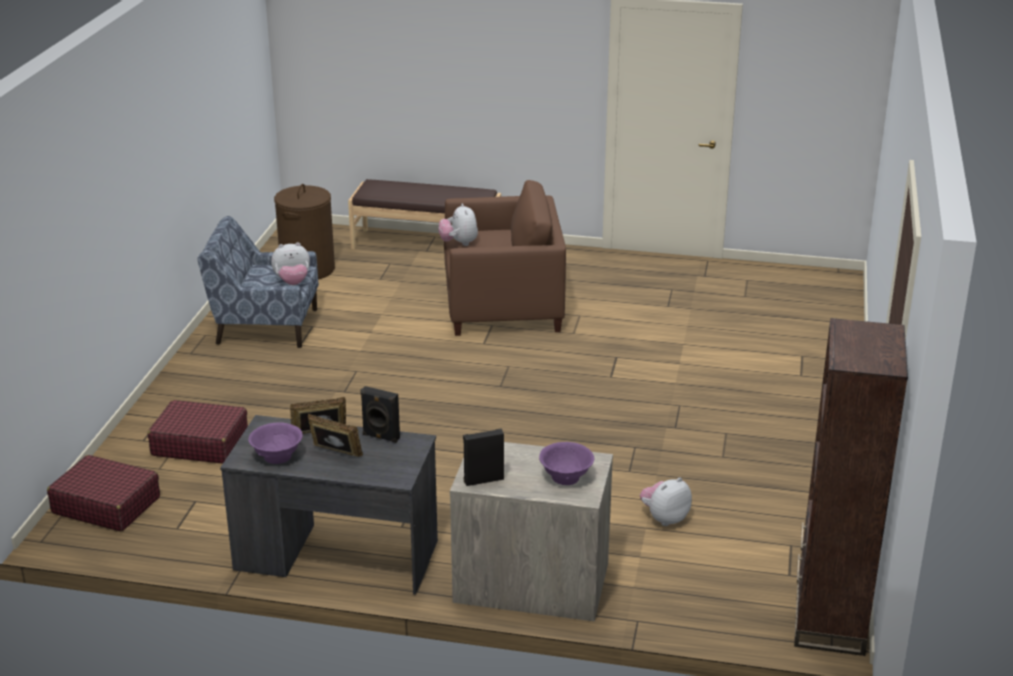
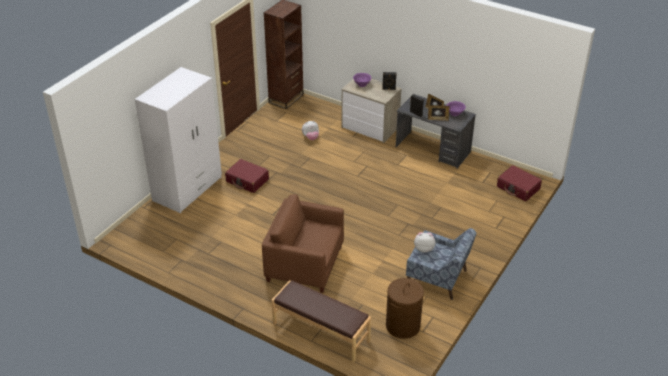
camera: 160 degrees left, 10 degrees up
(200, 443) = (479, 209): red suitcase -> red suitcase (247, 181)
(459, 243) = (326, 244): plush toy -> none
(816, 364) = (188, 189): none -> white wardrobe

